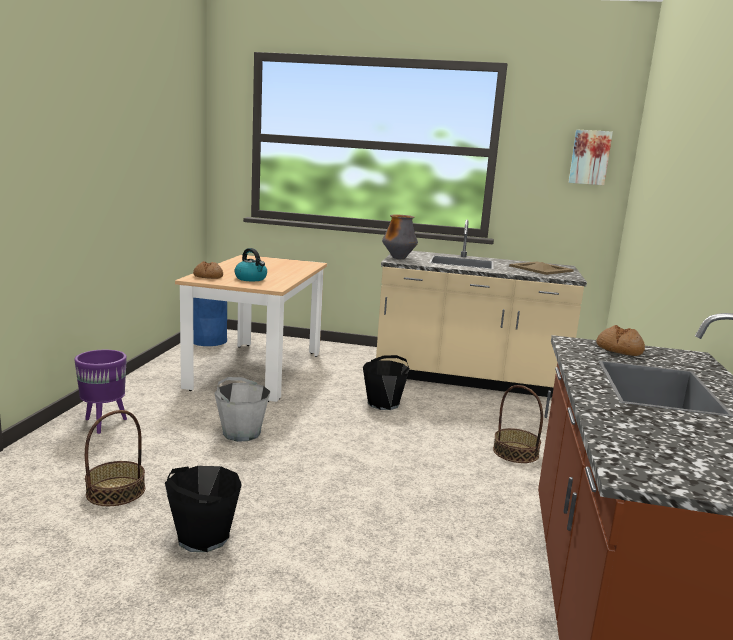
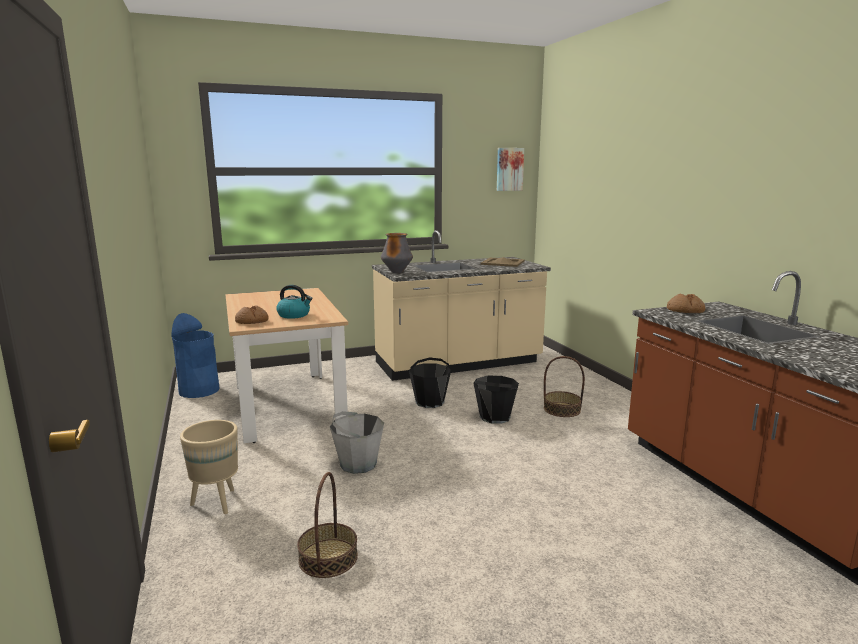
camera: 30 degrees left, 0 degrees up
(104, 423) = (216, 502): purple planter -> beige planter
(202, 537) = (458, 561): black bucket -> black bucket (494, 417)

